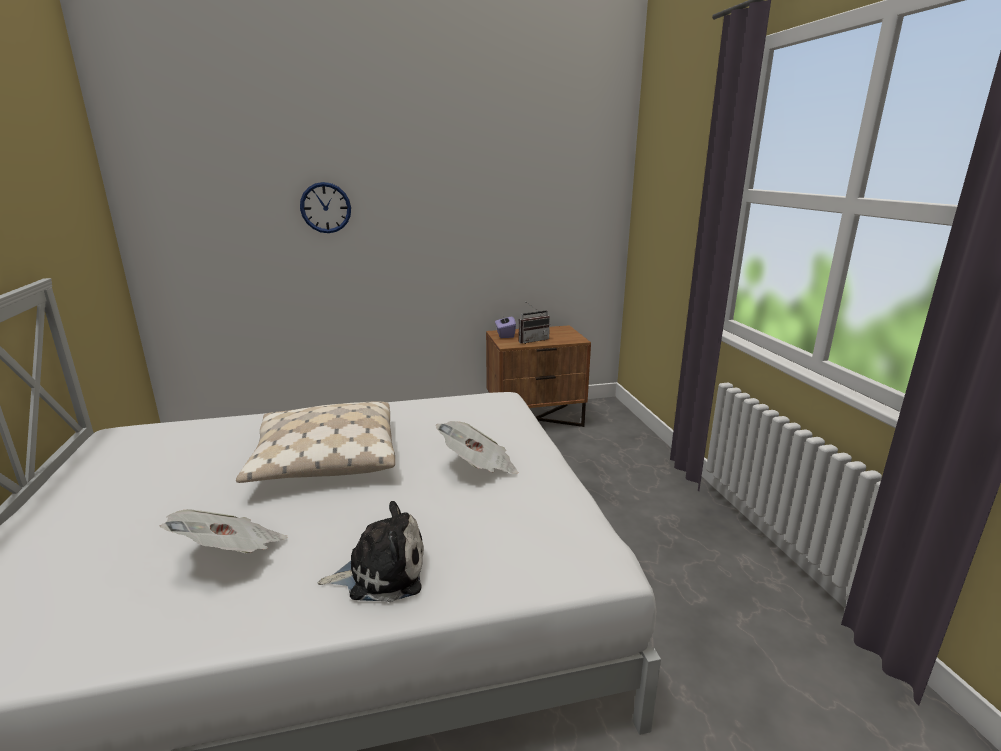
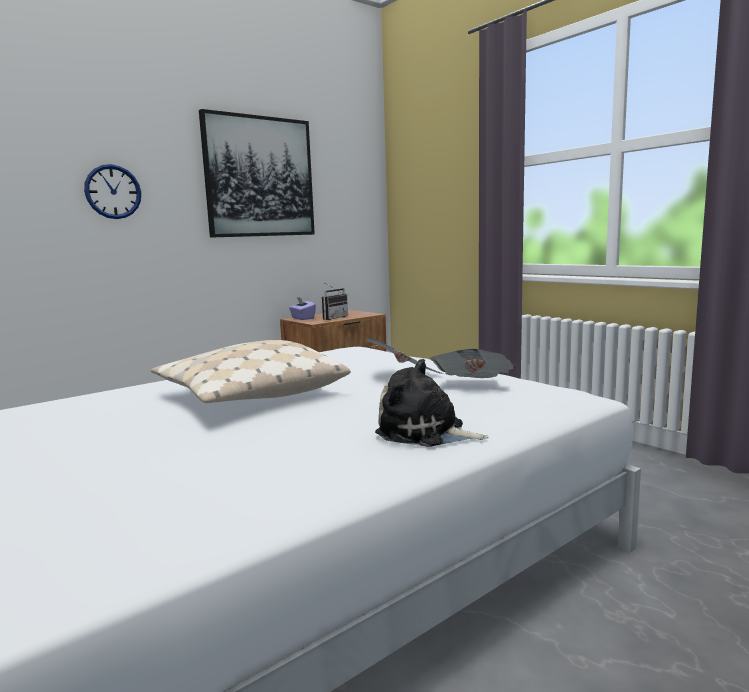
camera: 25 degrees left, 10 degrees down
(232, 553) = (256, 453): newspaper -> newspaper (473, 387)
(381, 572) = (425, 432): plush toy -> plush toy turned 120 degrees counterclockwise
(474, 186) = (259, 177): none -> picture

